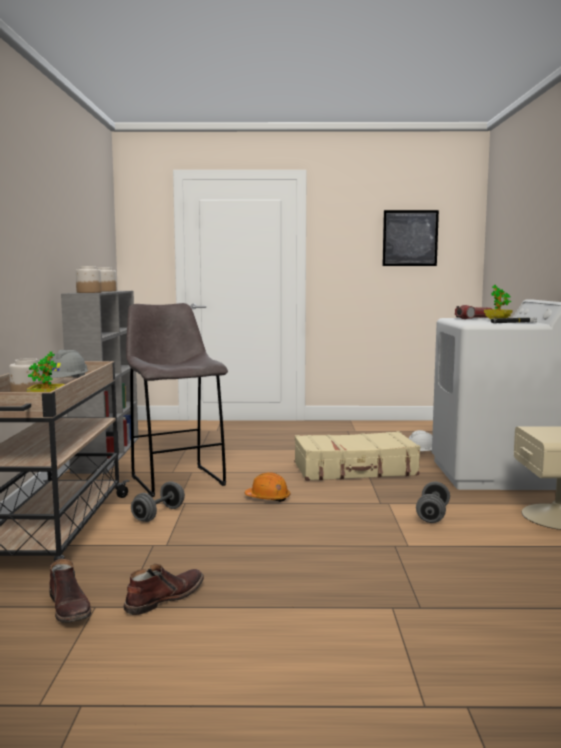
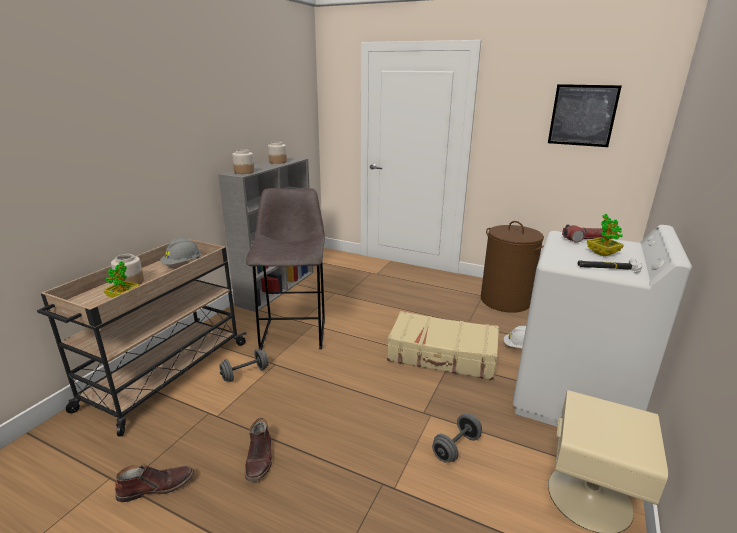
camera: 25 degrees right, 15 degrees up
(70, 608) = (95, 473): brown boot -> brown boot (260, 458)
(268, 498) = (338, 376): orange hard hat -> none
(373, 431) = (505, 301): none -> brown laundry basket

